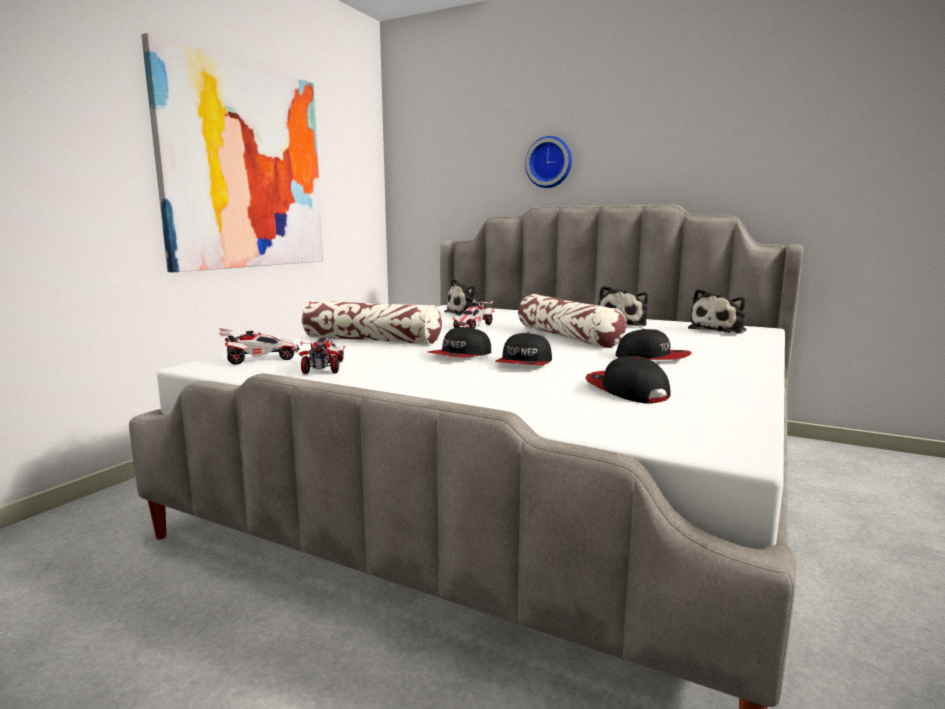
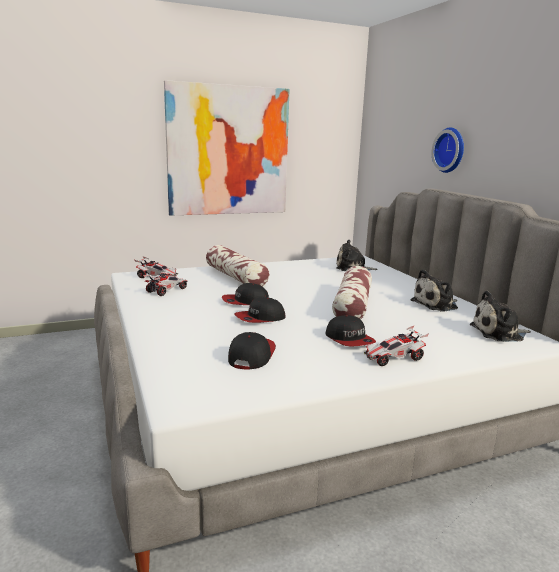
camera: 40 degrees right, 5 degrees up
(473, 326) = (321, 280): toy car -> toy car (394, 358)

